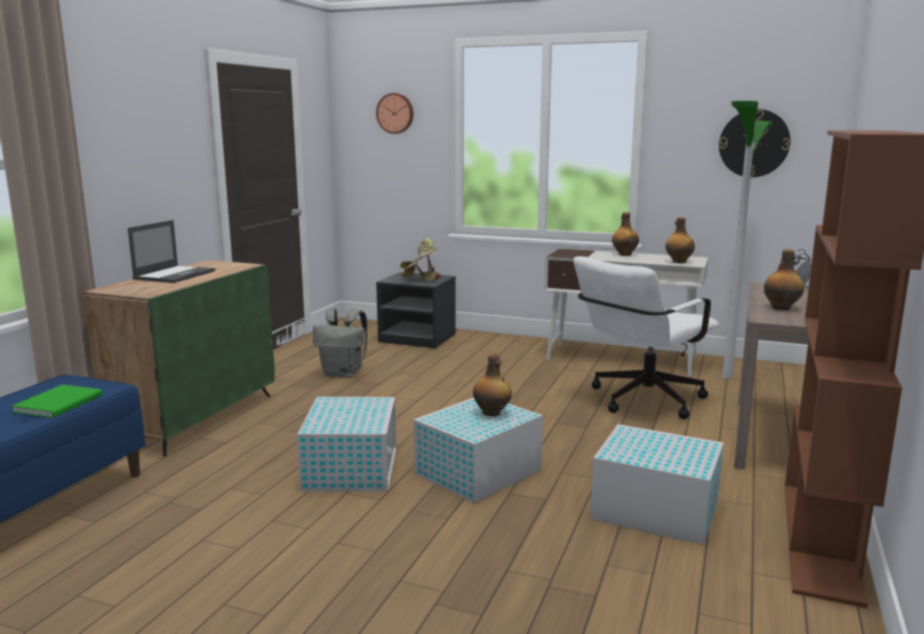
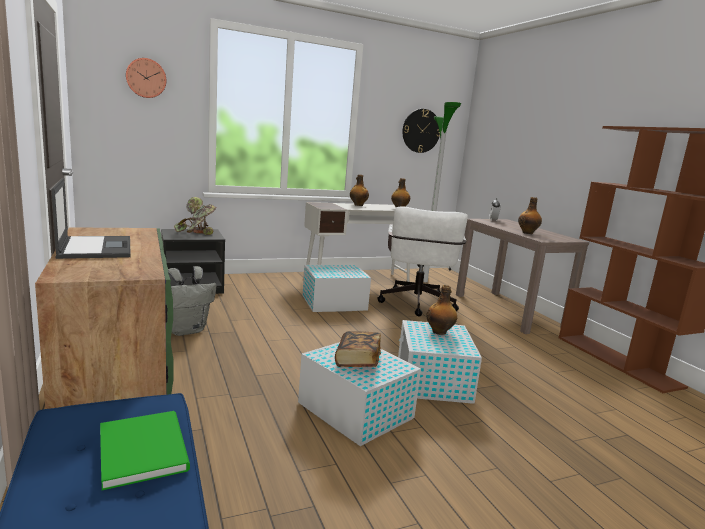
camera: 45 degrees left, 0 degrees up
(346, 413) = (357, 360): none -> book
(653, 509) = (546, 370): white storage box -> white storage box (333, 303)

